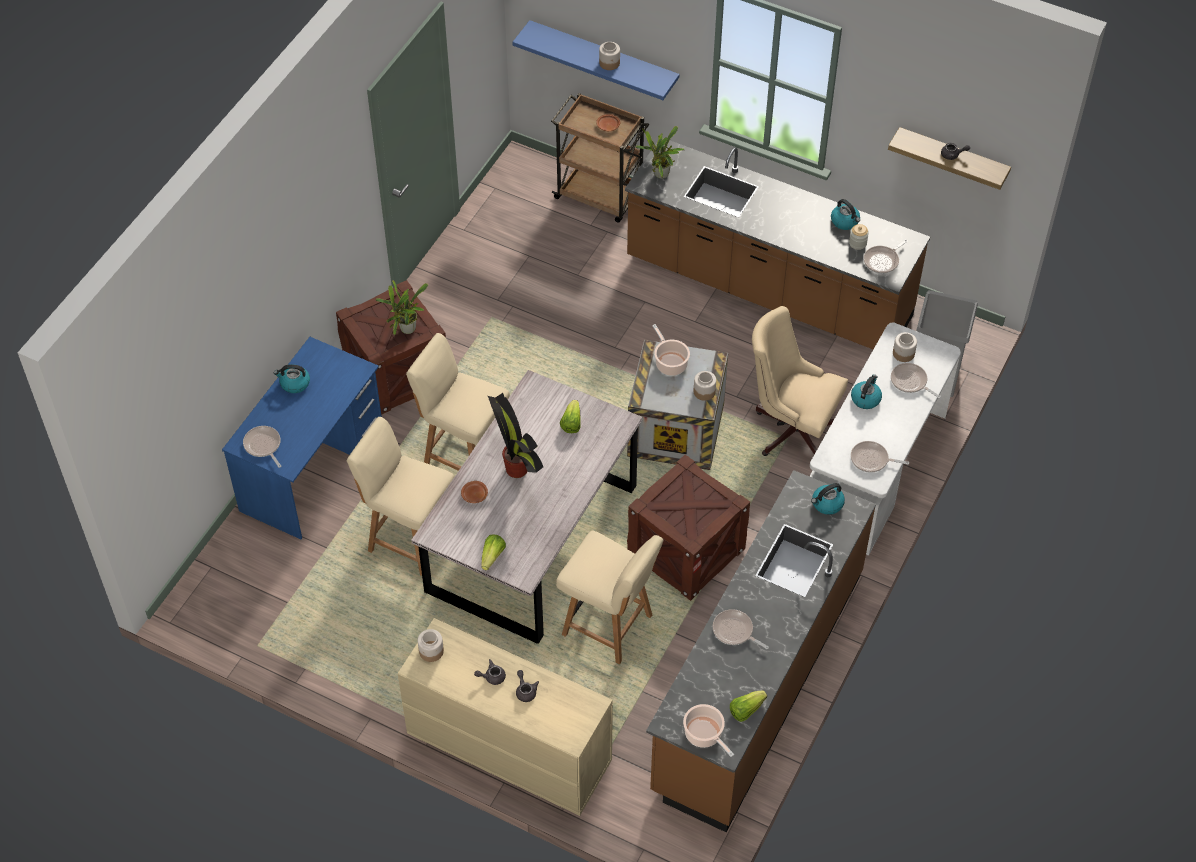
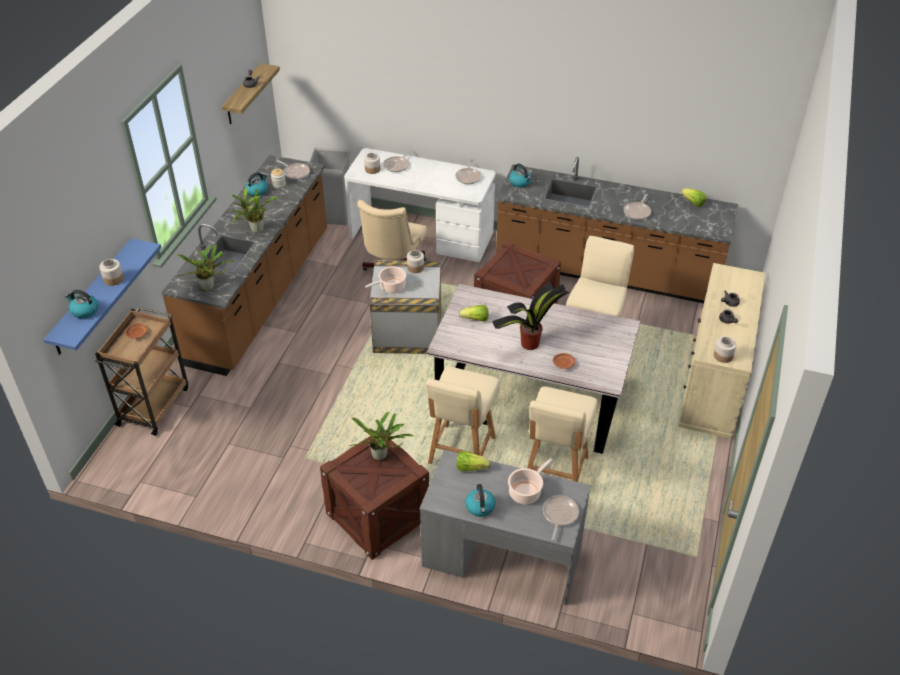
camera: 100 degrees left, 10 degrees down
(263, 446) = (559, 515): frying pan -> frying pan turned 150 degrees clockwise
(312, 468) = (501, 557): blue desk -> grey desk
(492, 556) = (617, 345): lettuce -> lettuce (470, 467)
(704, 735) = (720, 217): cooking pot -> cooking pot (526, 492)
(760, 217) = (255, 231): none -> potted plant
(865, 398) = (416, 182): kettle -> kettle (84, 311)

